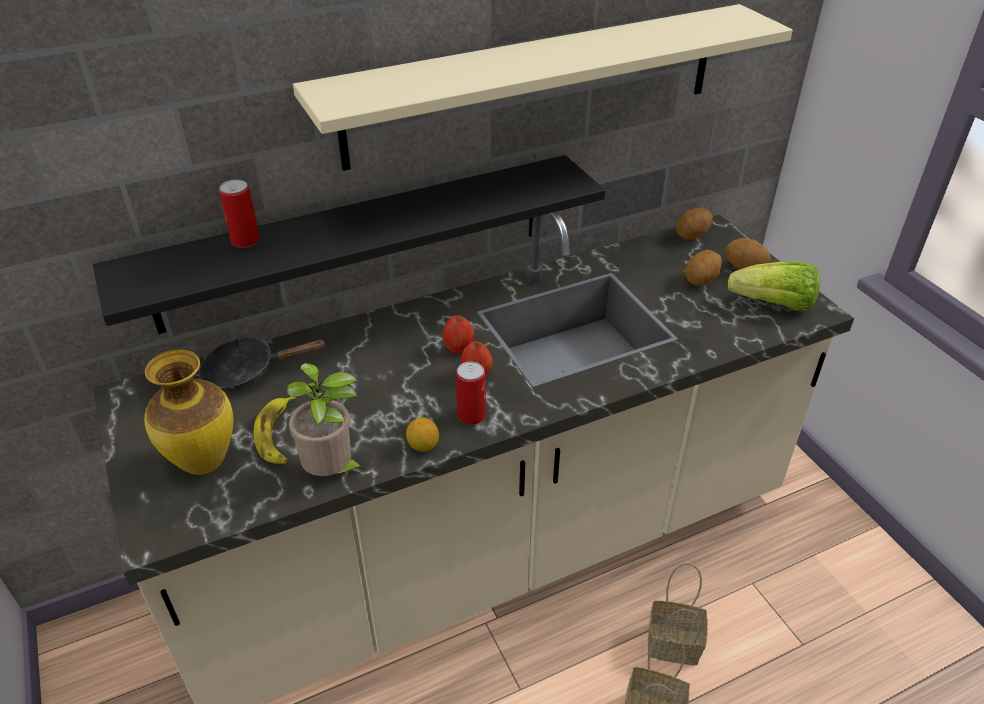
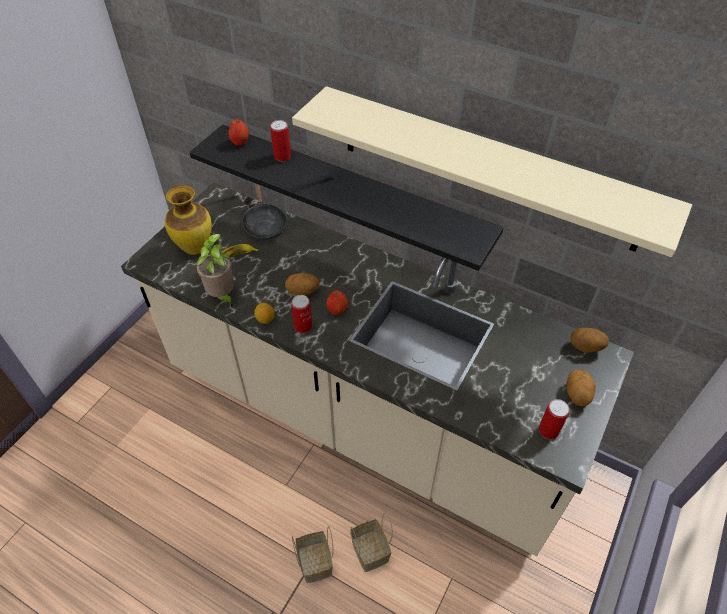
camera: 55 degrees right, 10 degrees up
(247, 372) = (264, 223): black frying pan -> black frying pan turned 150 degrees counterclockwise
(458, 348) = (352, 291): apple -> apple (240, 142)
(701, 280) = (535, 376): potato -> potato (302, 292)
(773, 305) = (548, 430): lettuce -> can

